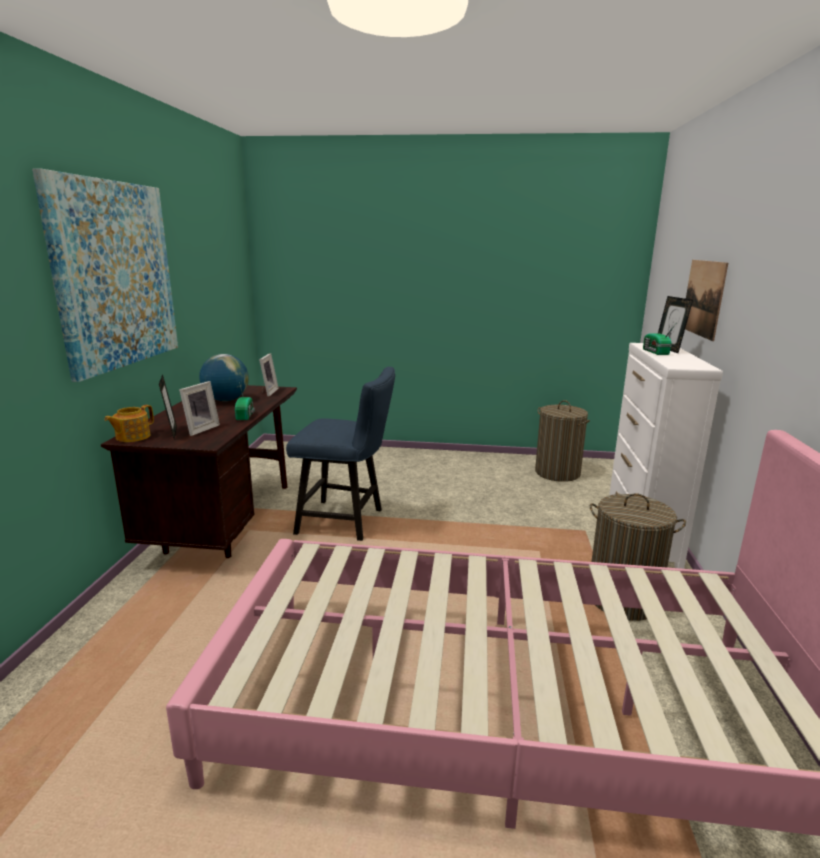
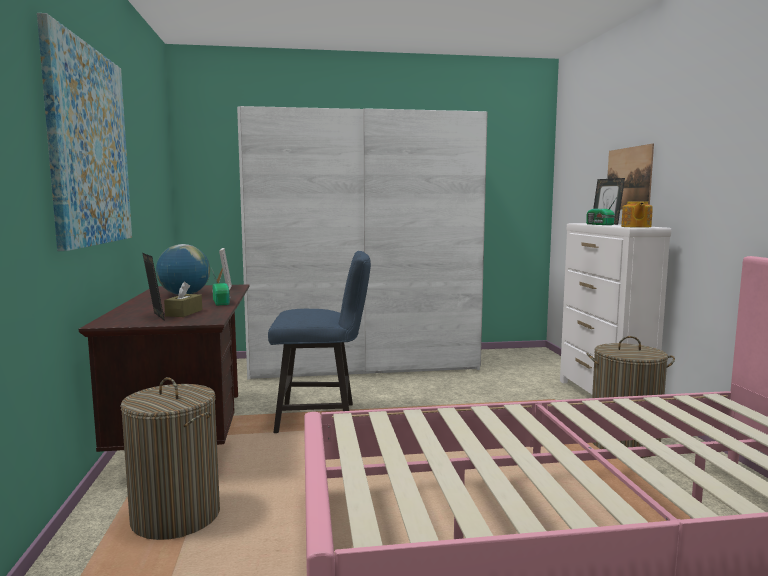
camera: 15 degrees left, 10 degrees down
(132, 437) = (111, 322): teapot -> teapot (635, 227)
(200, 429) = (184, 313): picture frame -> brown tissue box
(420, 462) = (363, 364): none -> white wardrobe
(557, 473) = (497, 361): laundry basket -> laundry basket (175, 516)

